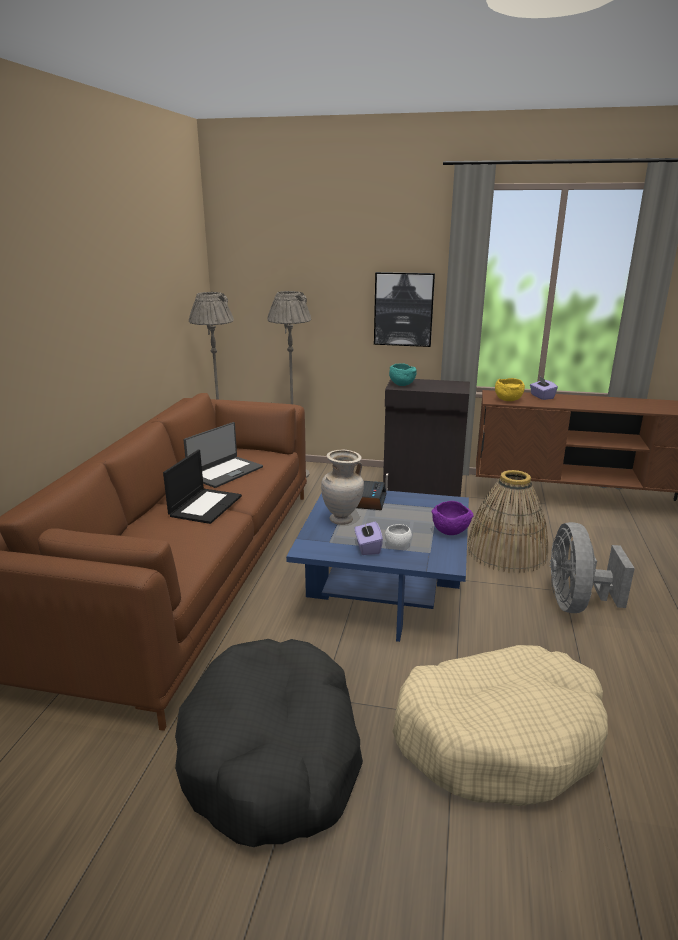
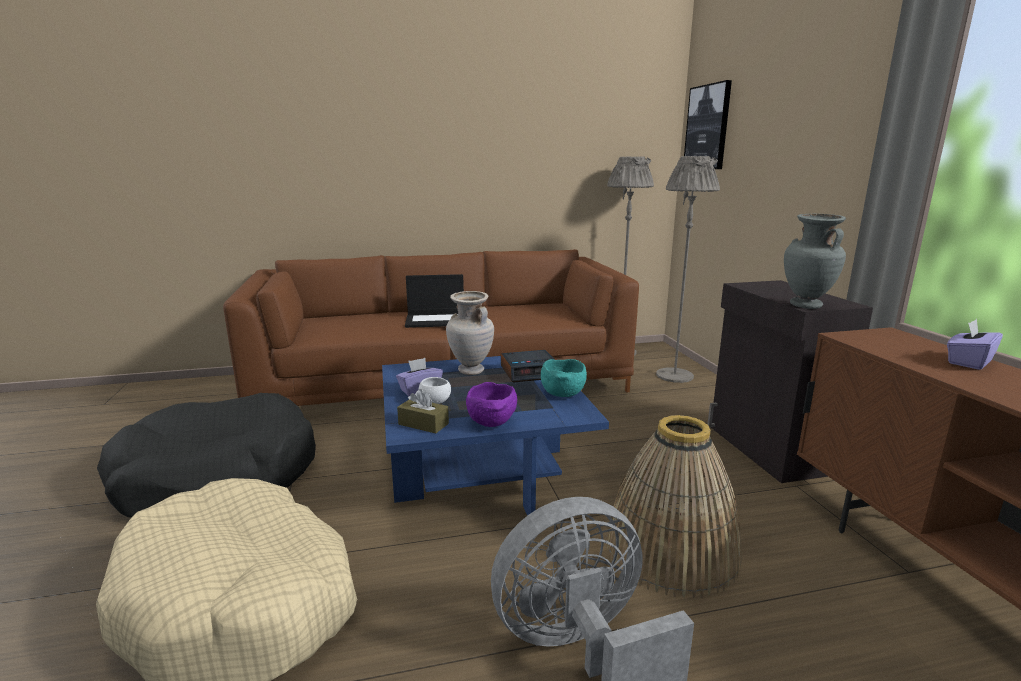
camera: 65 degrees right, 5 degrees down
(225, 472) = (508, 313): laptop -> none
(401, 385) = (758, 285): turquoise bowl -> turquoise bowl (562, 394)
(403, 309) = (833, 185): picture -> picture (708, 127)
(437, 556) = (423, 424): none -> brown tissue box
(457, 390) = (805, 305): none -> grey vase
(508, 400) = (877, 343): yellow bowl -> none

